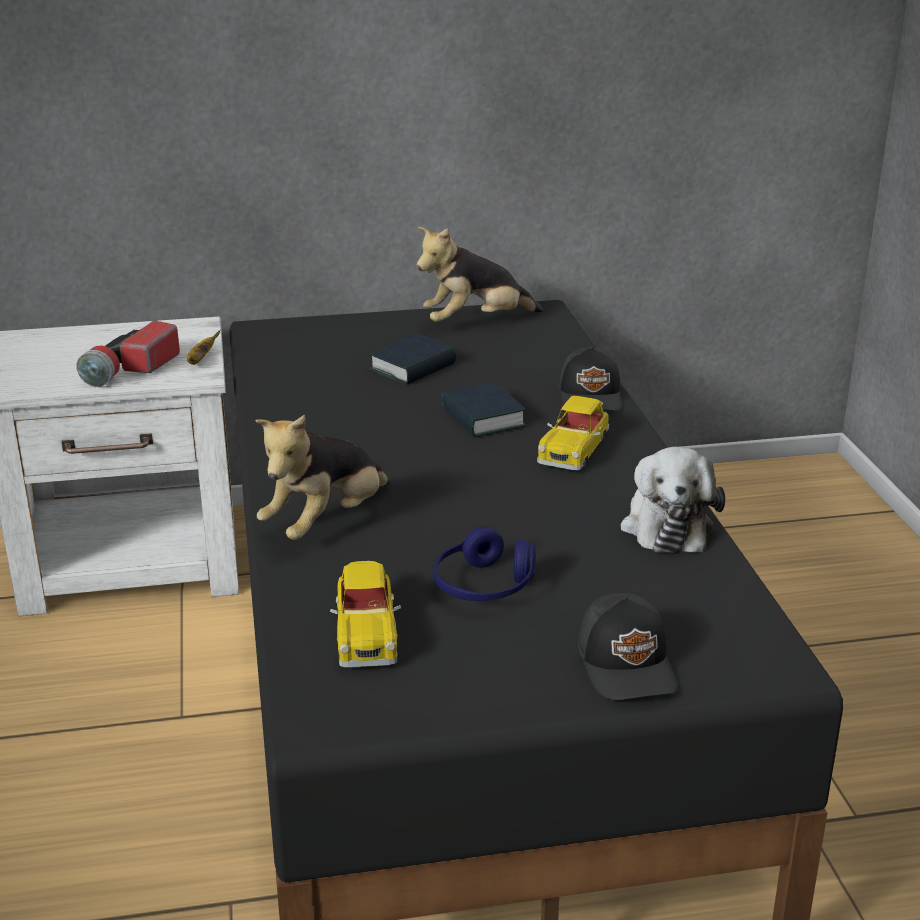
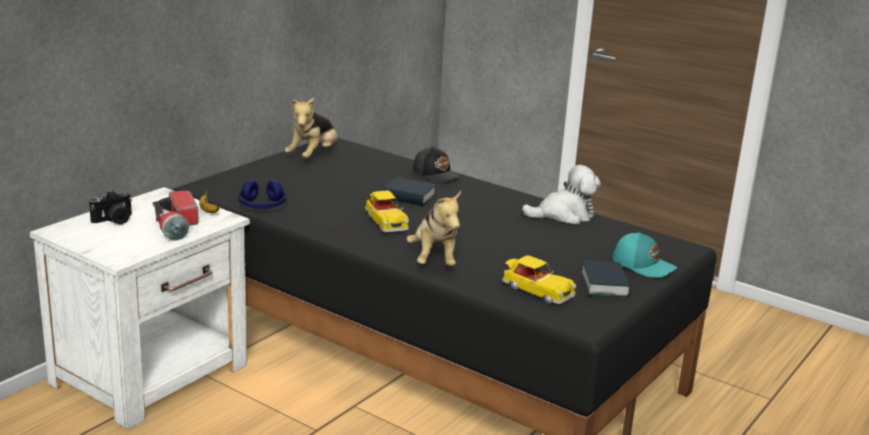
camera: 45 degrees left, 5 degrees down
(88, 343) = (114, 220): none -> camera
(413, 367) = (328, 184): book -> book (604, 285)
(484, 586) = (545, 259): blue headphones -> blue headphones (262, 206)
(574, 448) = (472, 198): toy car -> toy car (385, 221)
(628, 665) = (643, 265): black cap -> turquoise cap
(666, 525) = (564, 215): plush toy -> plush toy turned 60 degrees counterclockwise

